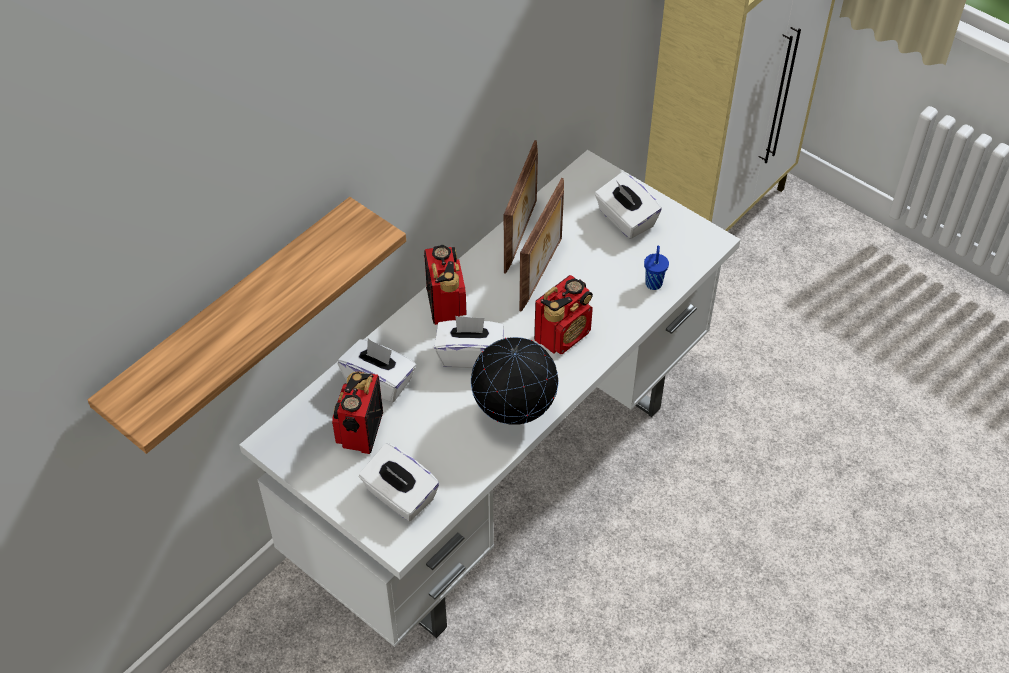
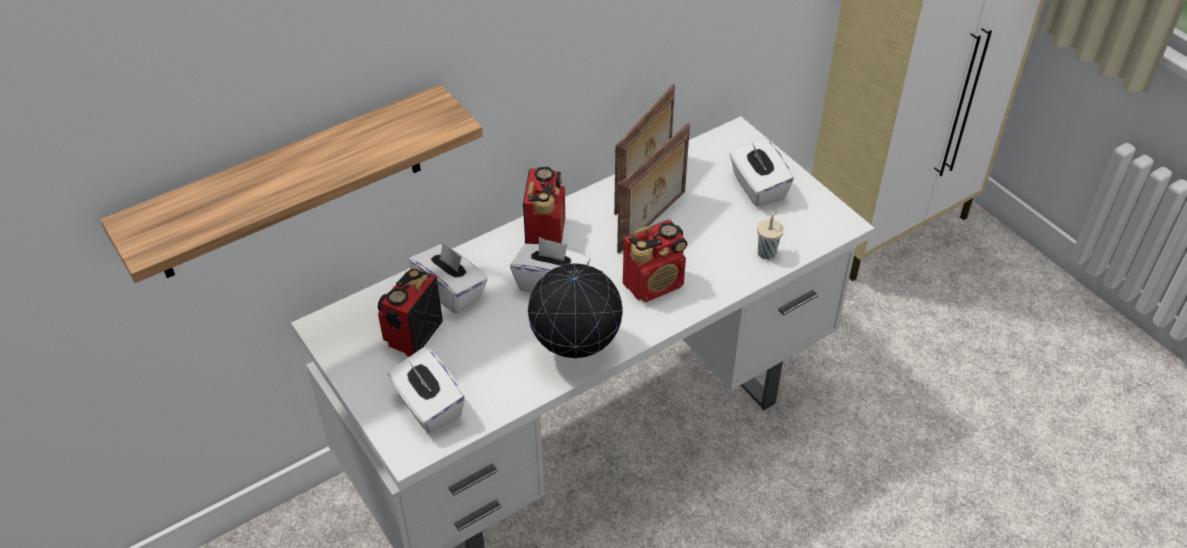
camera: 15 degrees right, 5 degrees down
(653, 283) = (767, 252): blue cup -> beige cup

